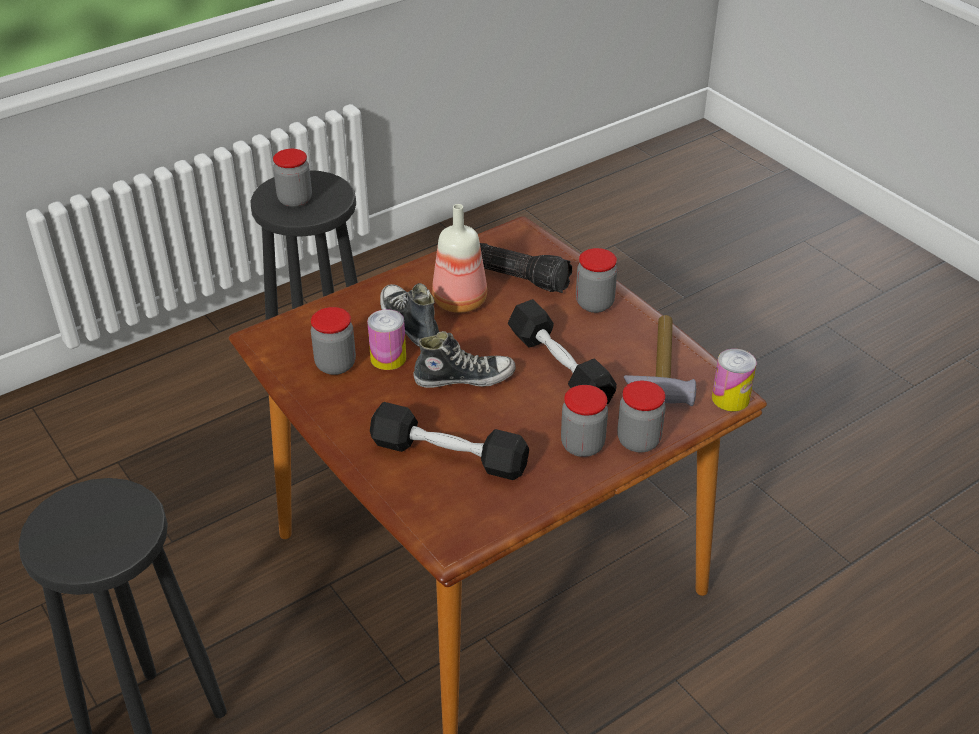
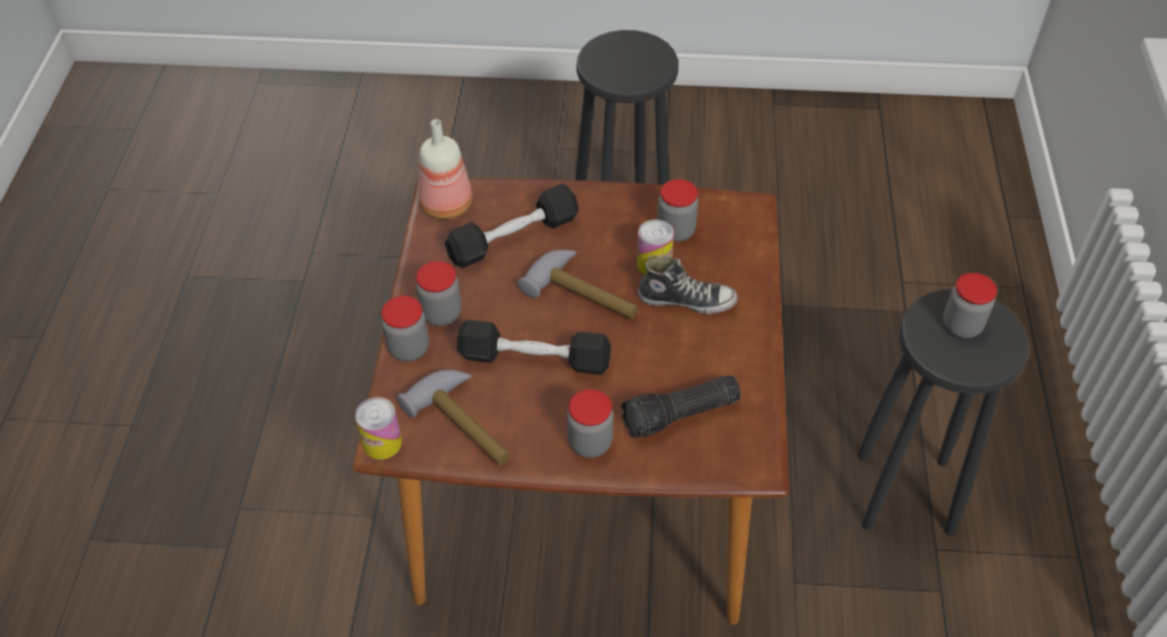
camera: 130 degrees right, 10 degrees up
(461, 302) = (684, 350): bottle -> bottle (444, 205)
(464, 377) = (584, 294): shoe -> hammer

